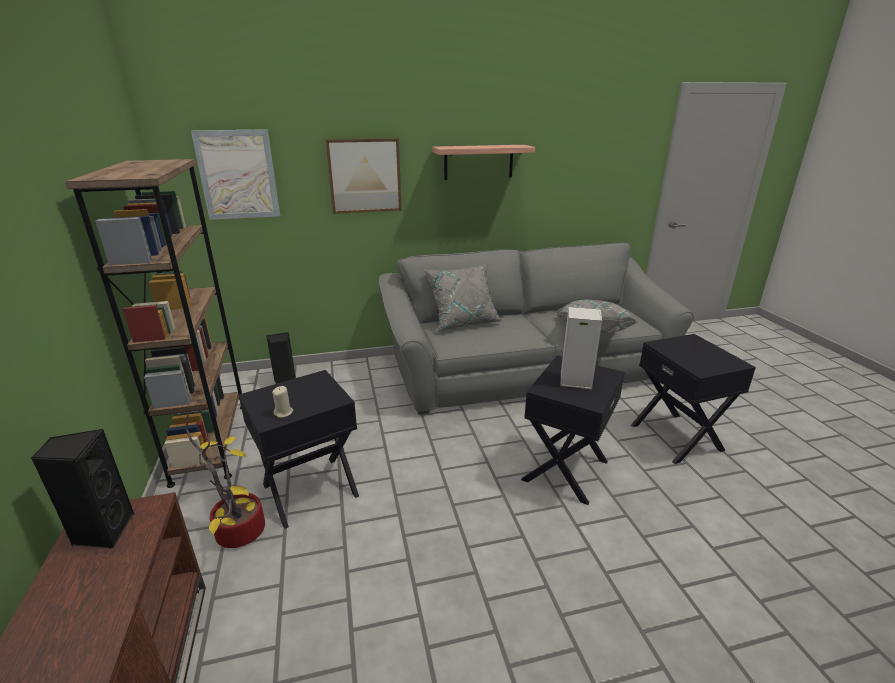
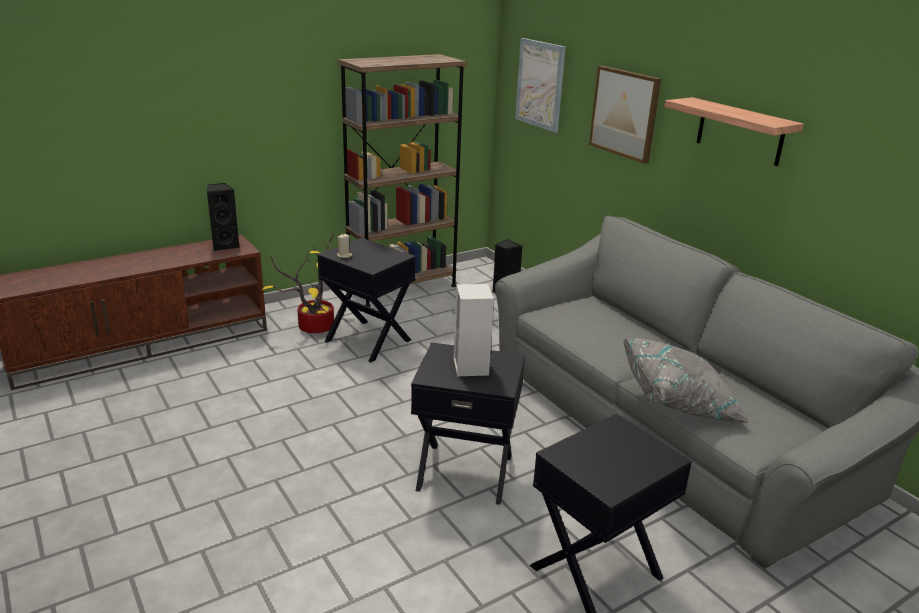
camera: 70 degrees right, 0 degrees up
(463, 322) = (612, 313): grey pillow -> none

